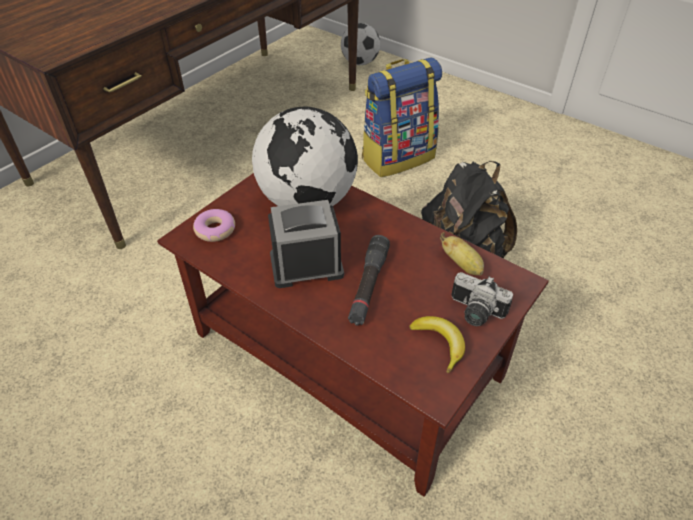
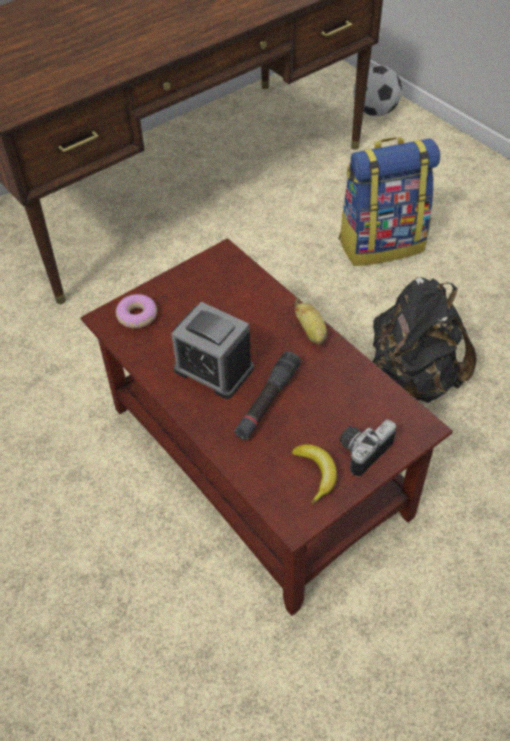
camera: 15 degrees right, 5 degrees up
(306, 265) = (214, 369): alarm clock -> alarm clock turned 150 degrees counterclockwise
(308, 201) = (236, 300): globe -> none
(462, 265) = (369, 397): banana -> banana (311, 332)
(474, 313) = (362, 449): camera -> camera turned 90 degrees clockwise

